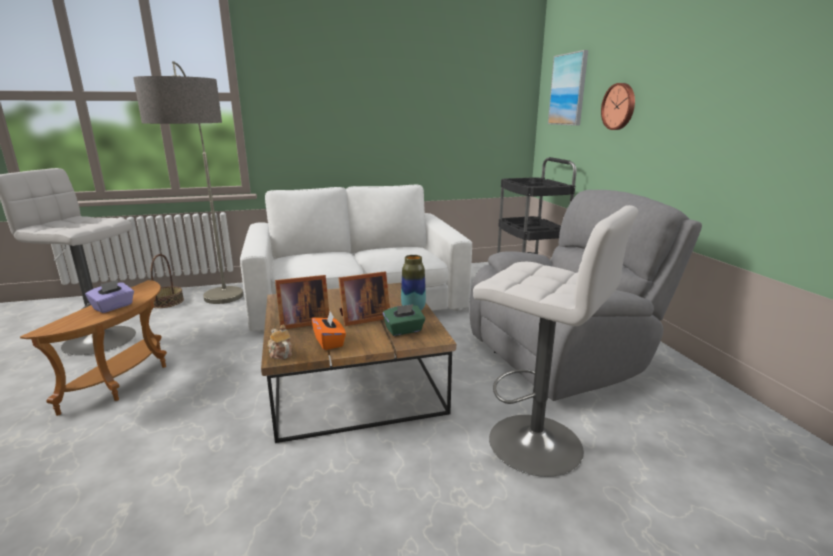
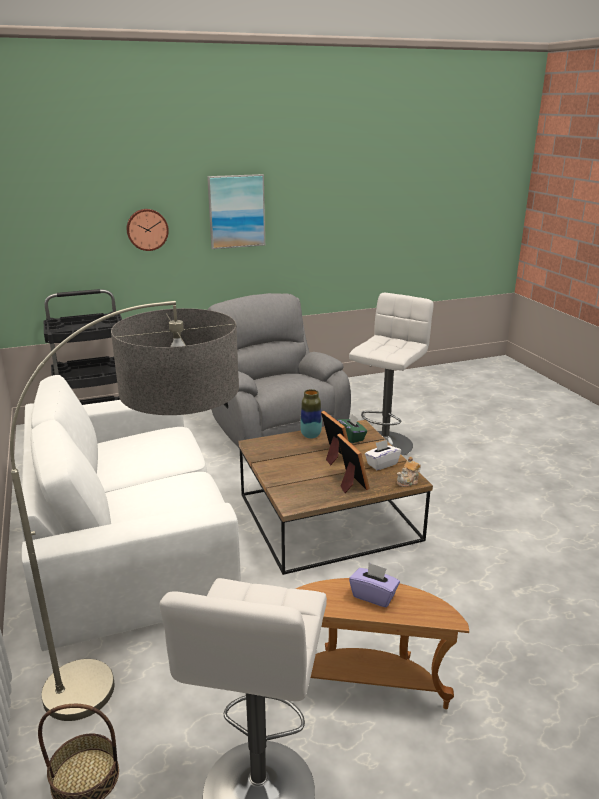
camera: 95 degrees left, 5 degrees up
(329, 342) = (381, 464): orange tissue box -> white tissue box
(568, 89) = (50, 216): picture -> picture (236, 211)

